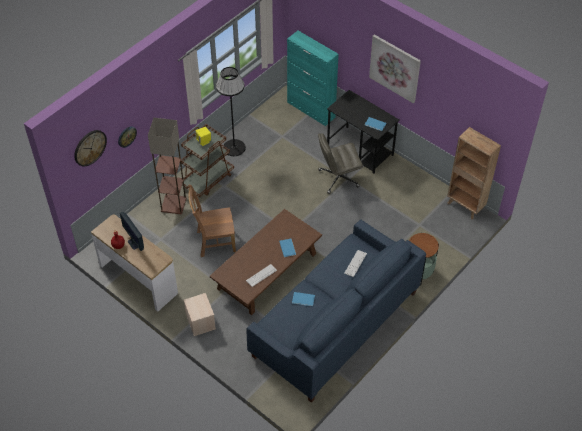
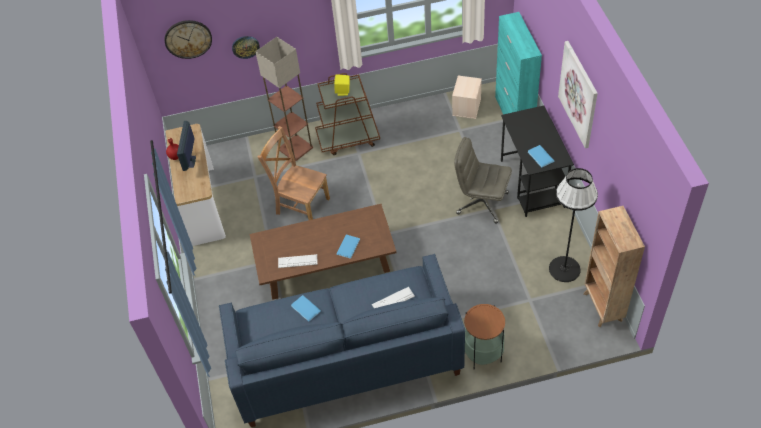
camera: 40 degrees right, 0 degrees up
(200, 321) = (220, 278): beige storage box -> beige storage box (466, 106)
(234, 147) = (401, 119): black floor lamp -> black floor lamp (564, 269)

